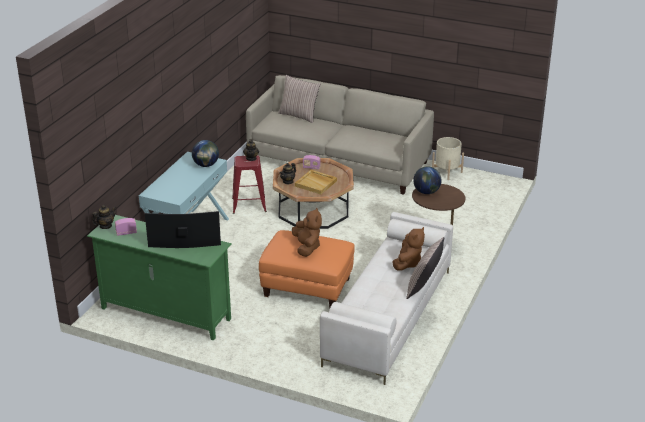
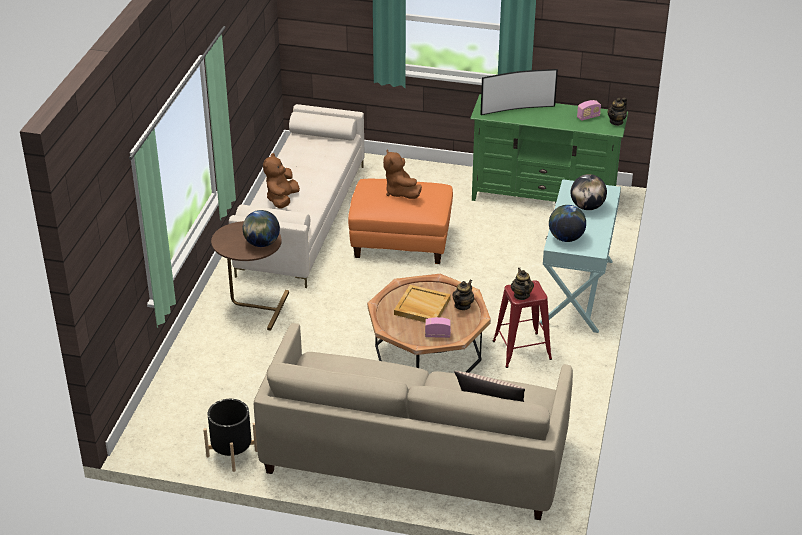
camera: 170 degrees right, 5 degrees up
(175, 183) = (587, 207): none -> globe
(424, 287) = (262, 176): pillow -> none
(447, 172) = (232, 453): beige planter -> black planter

